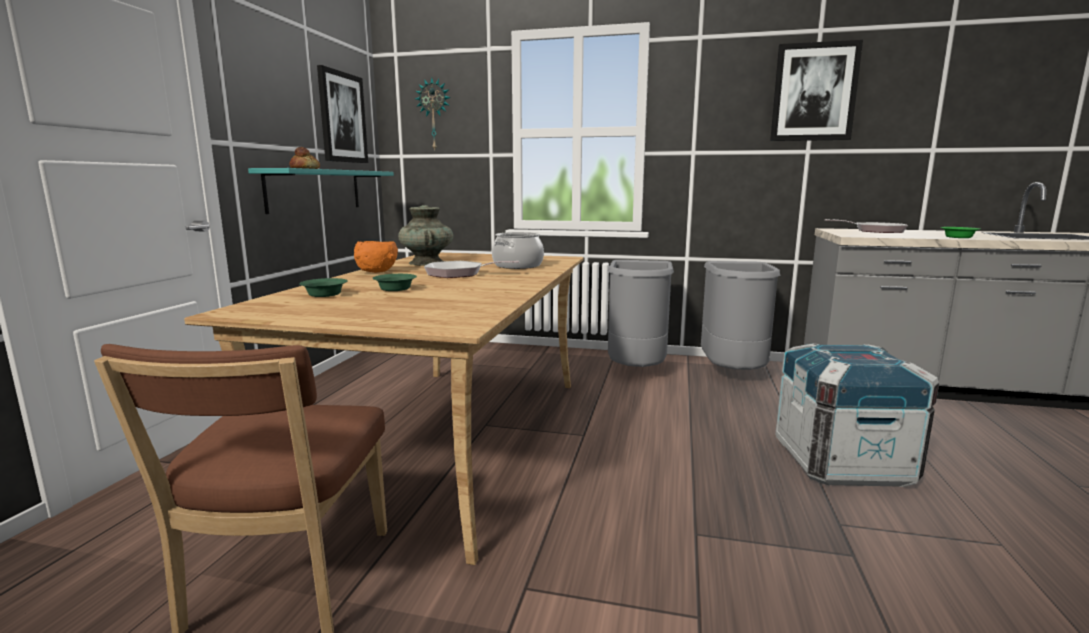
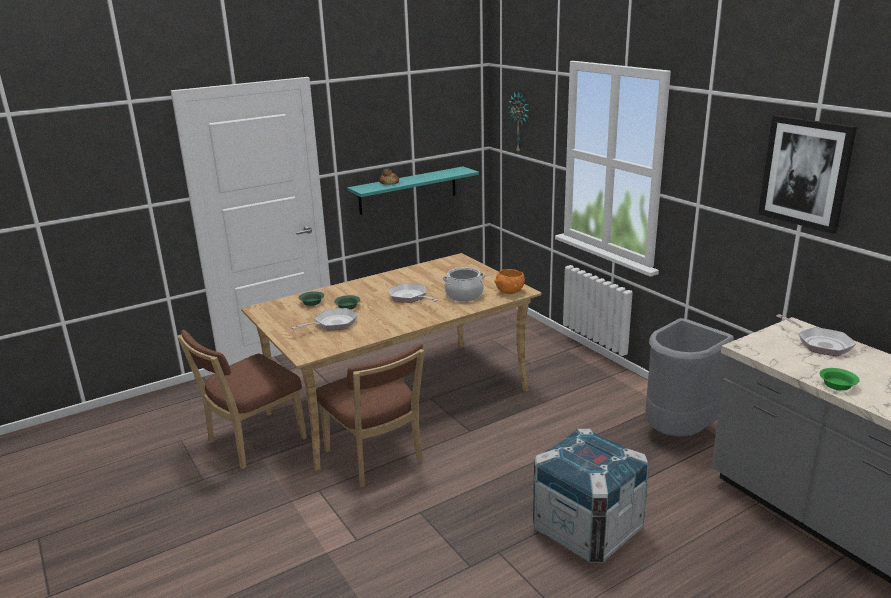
camera: 45 degrees right, 10 degrees up
(342, 117) = (442, 129): picture -> none
(377, 272) = (377, 280): orange bowl -> orange bowl (510, 292)
(416, 301) = (333, 324): none -> frying pan
(426, 263) = (425, 274): turquoise vase -> none
(534, 507) = (376, 459): none -> brown chair
(637, 371) = (603, 396): grey trash can -> none

